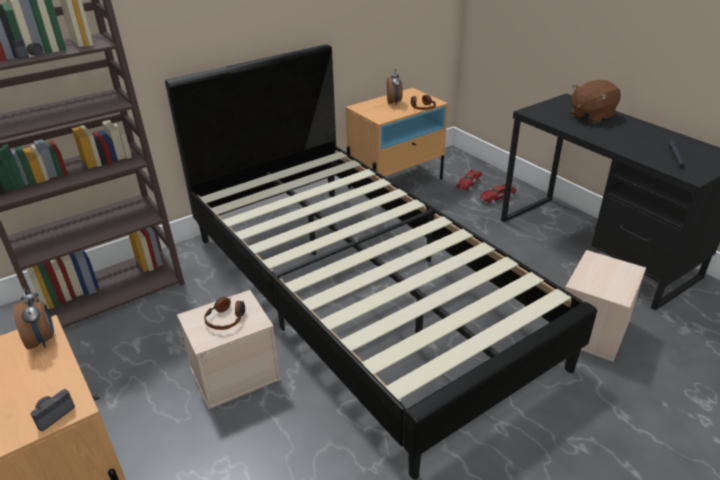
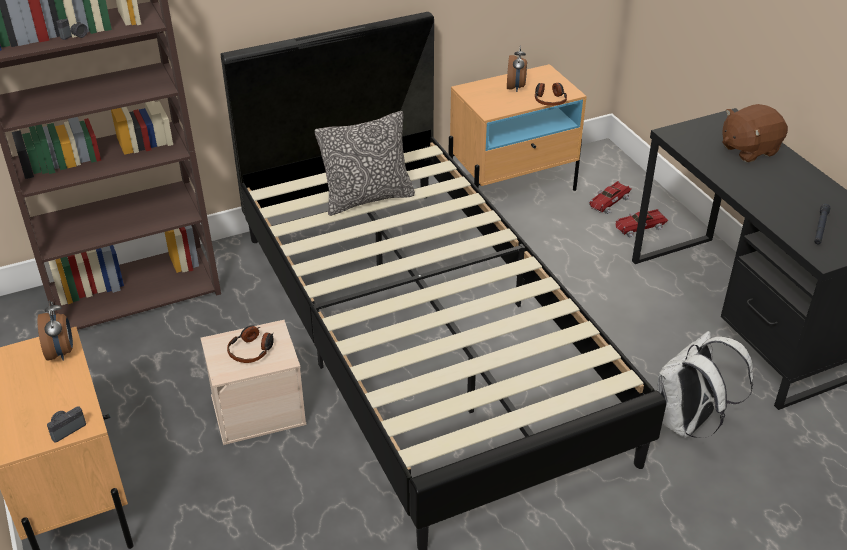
camera: 10 degrees right, 5 degrees up
(297, 191) = (367, 198): none -> pillow
(593, 330) = (688, 423): beige storage box -> white backpack

